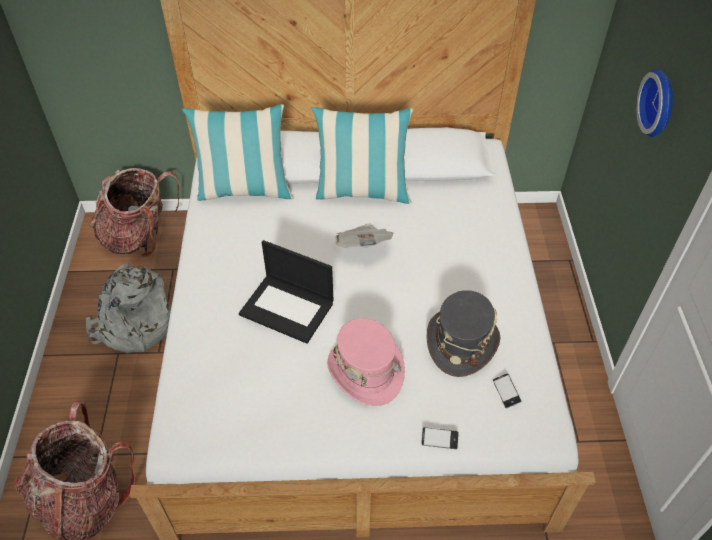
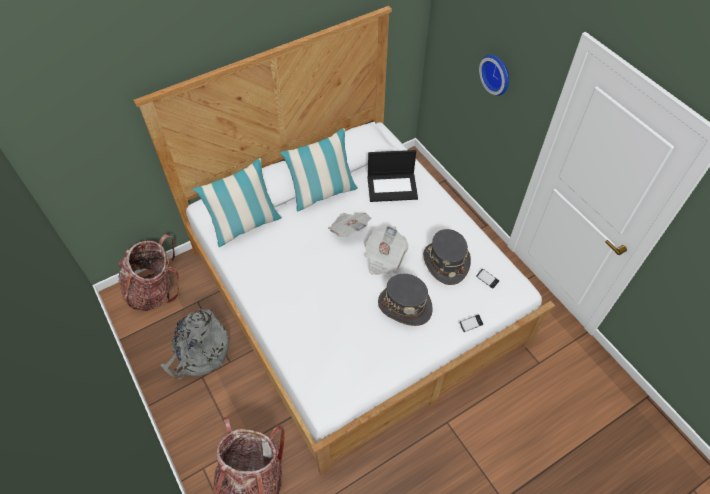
camera: 30 degrees left, 5 degrees up
(288, 308) = (333, 290): laptop -> laptop (392, 187)
(366, 371) = (405, 306): pink hat -> grey hat
(381, 299) = (384, 258): none -> newspaper

